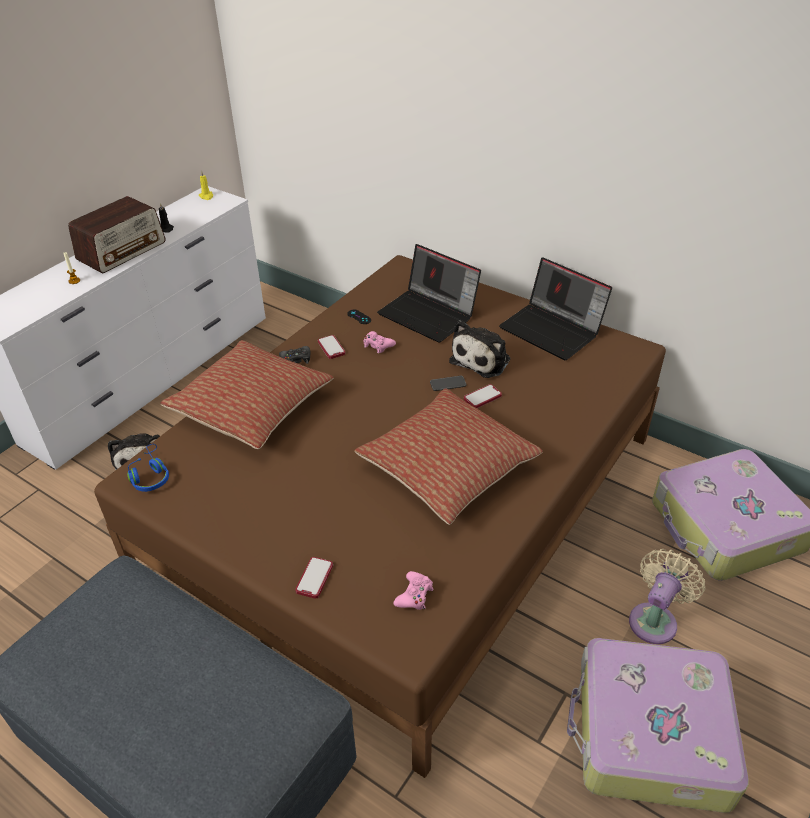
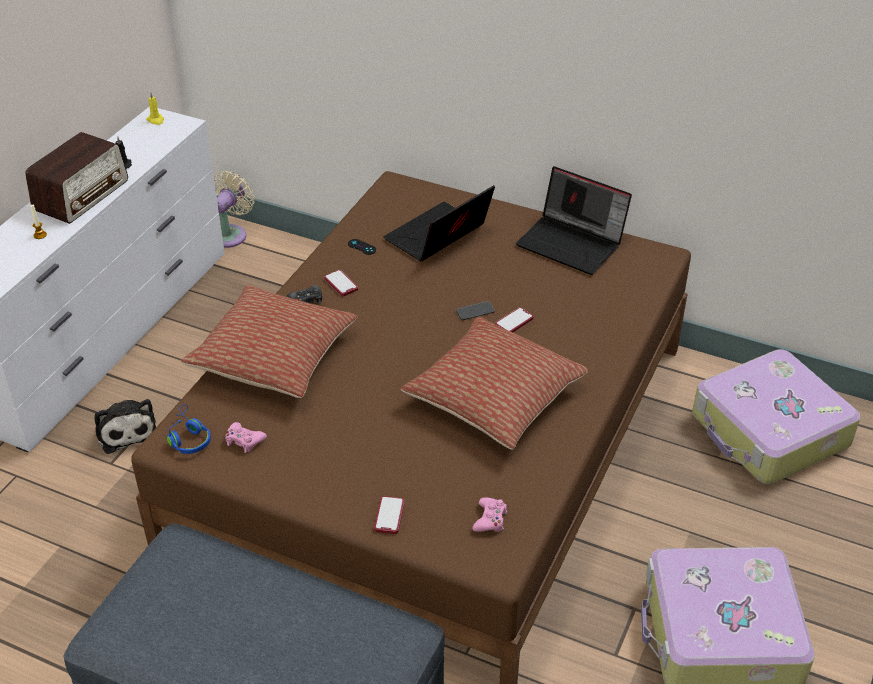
camera: 10 degrees left, 0 degrees up
(378, 345) = (391, 277): pink game controller -> pink game controller (244, 441)
(429, 314) = (438, 237): laptop -> laptop turned 105 degrees clockwise
(482, 359) = (505, 281): plush toy -> none
(655, 619) = (710, 529): beige fan -> beige fan (230, 234)

